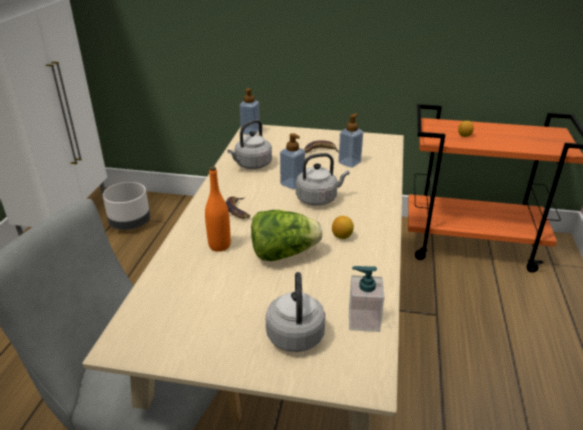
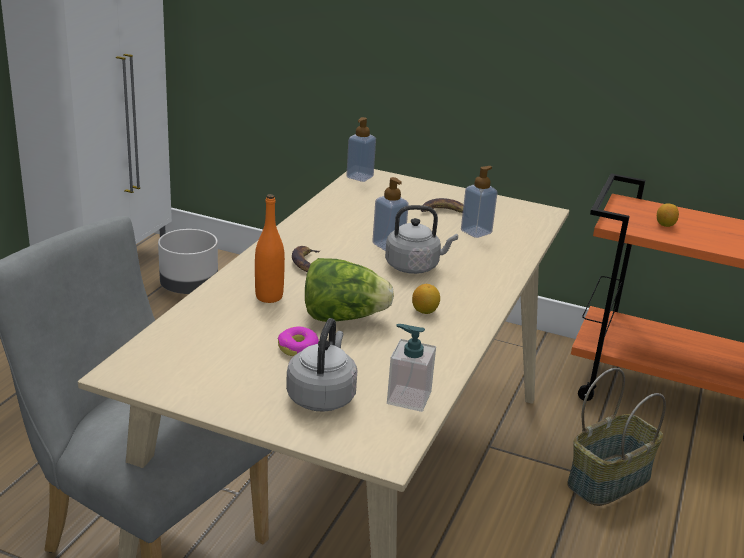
camera: 10 degrees right, 5 degrees down
(252, 165) = (345, 216): grey kettle -> none
(259, 290) = (298, 348): none -> donut
(455, 315) = (608, 479): none -> basket

